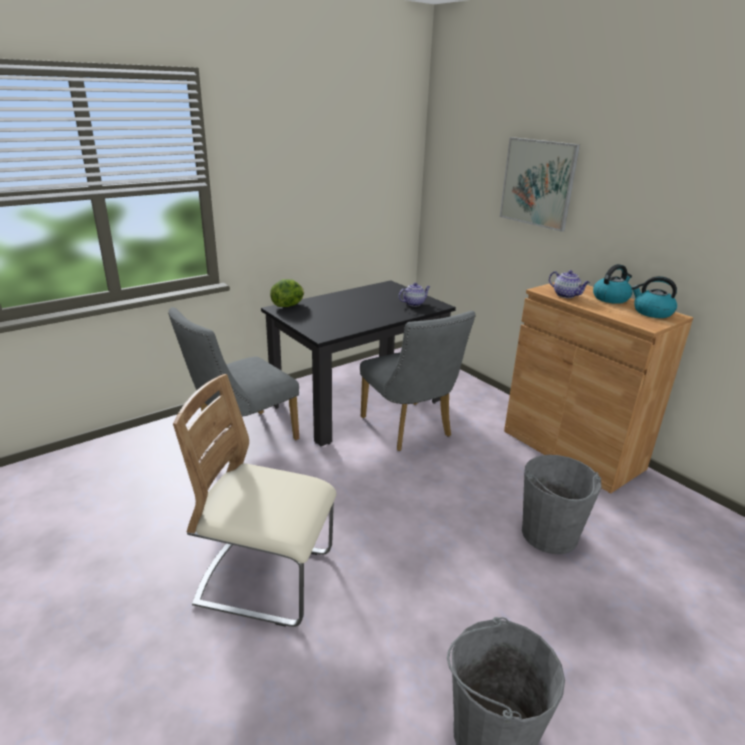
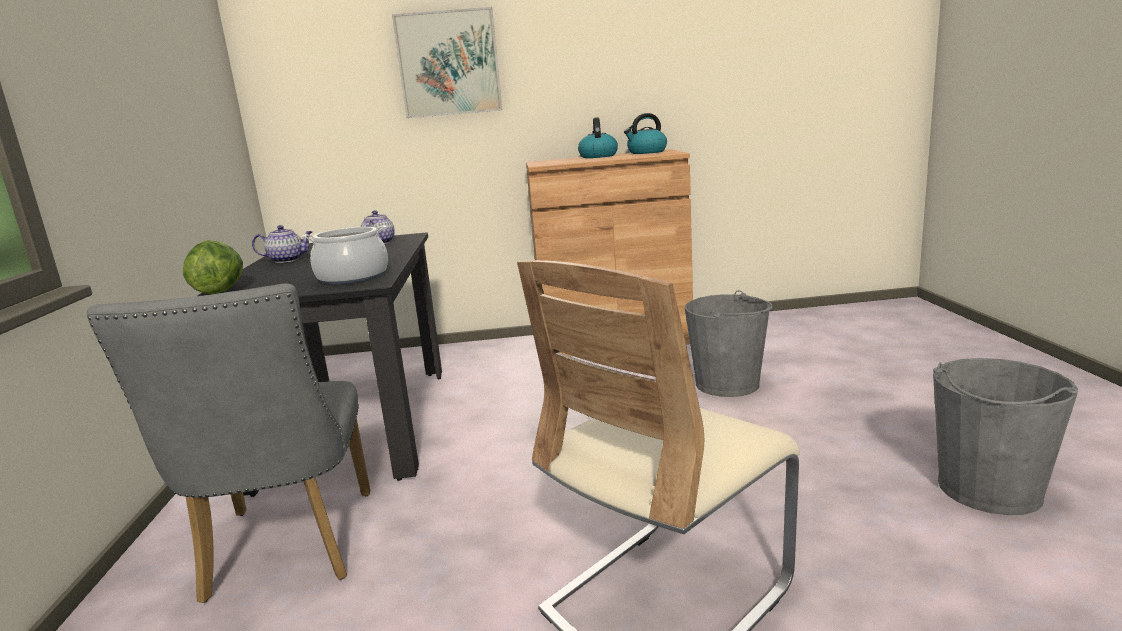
camera: 55 degrees left, 10 degrees down
(330, 326) = (352, 277): none -> cooking pot
(409, 430) = (469, 406): grey chair -> none
(566, 295) = (568, 161): teapot -> teapot (287, 260)

